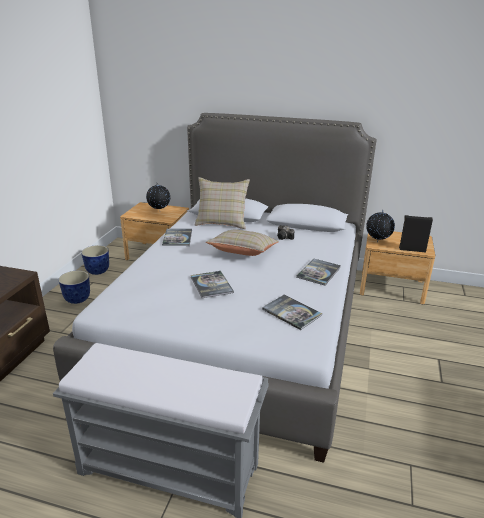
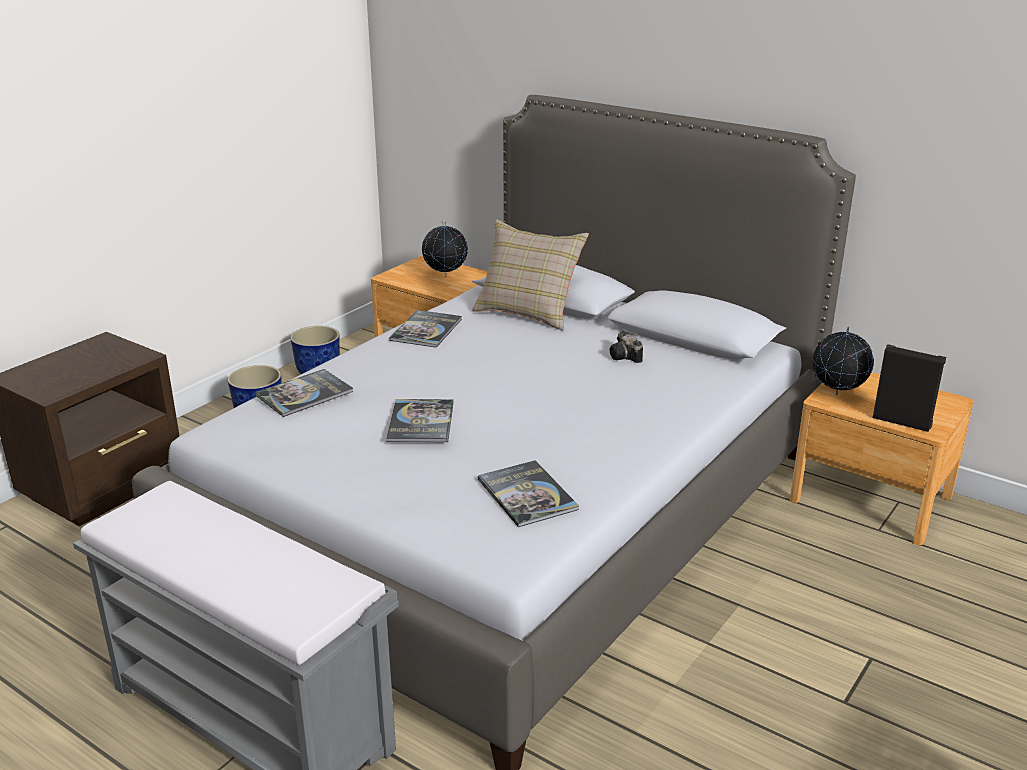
camera: 20 degrees right, 0 degrees up
(243, 253) = (522, 375): beige pillow -> none
(318, 272) = (638, 432): book -> book (304, 394)

